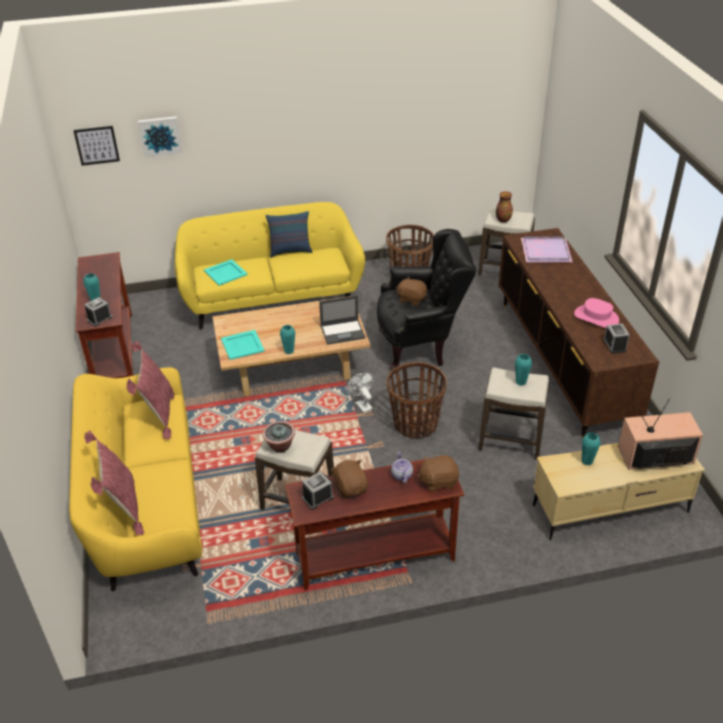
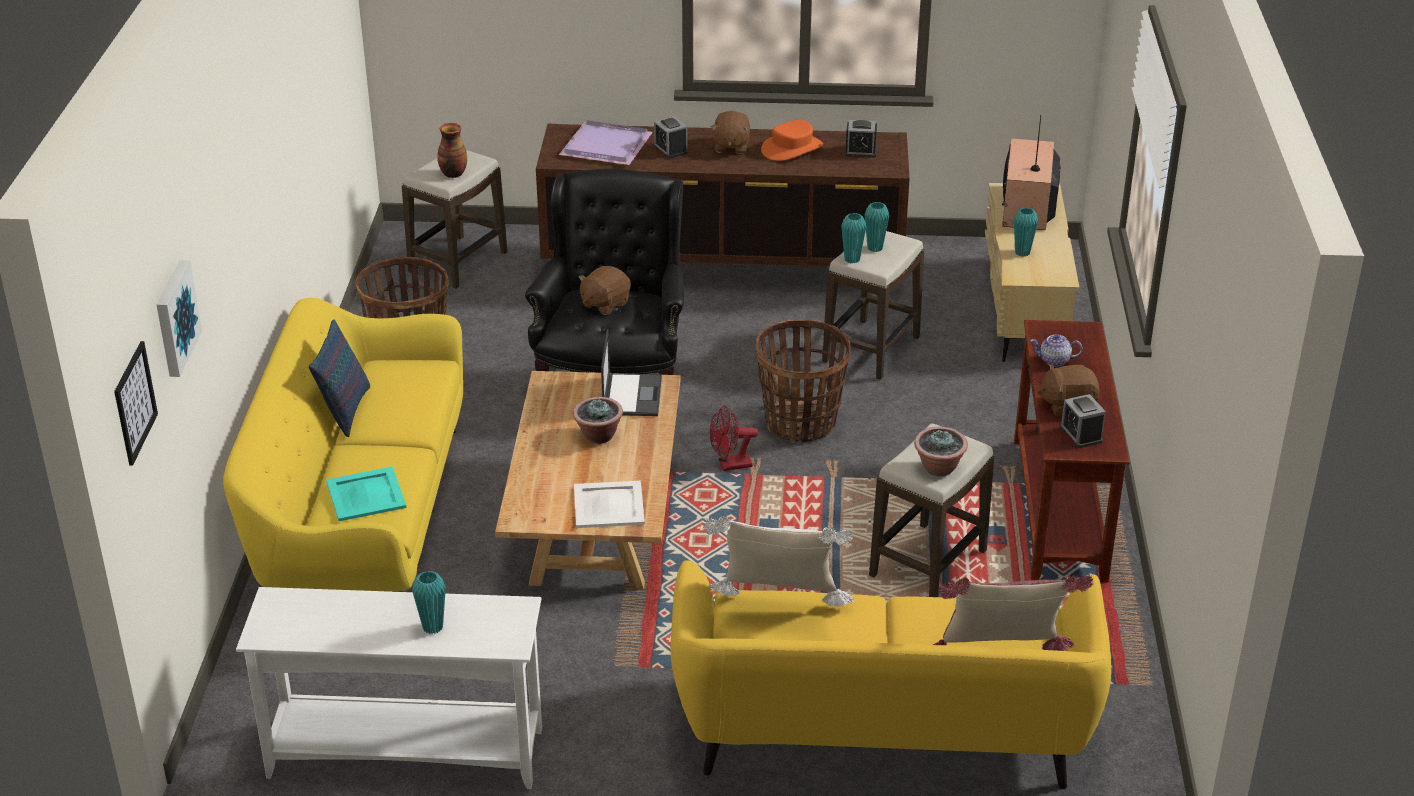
camera: 75 degrees left, 5 degrees down
(99, 319) = (505, 624): alarm clock -> alarm clock (670, 149)
(114, 352) = (404, 753): brown console table -> white console table
(158, 418) = (777, 618): red pillow -> white pillow
(243, 345) = (609, 504): turquoise tray -> white tray
(289, 351) = (655, 457): turquoise vase -> turquoise vase (852, 259)
(301, 329) = (598, 436): none -> potted plant
(361, 404) = (730, 465): white fan -> red fan
(438, 481) = (1073, 335): brown plush toy -> brown plush toy (730, 147)
(596, 317) = (792, 148): pink hat -> orange hat

